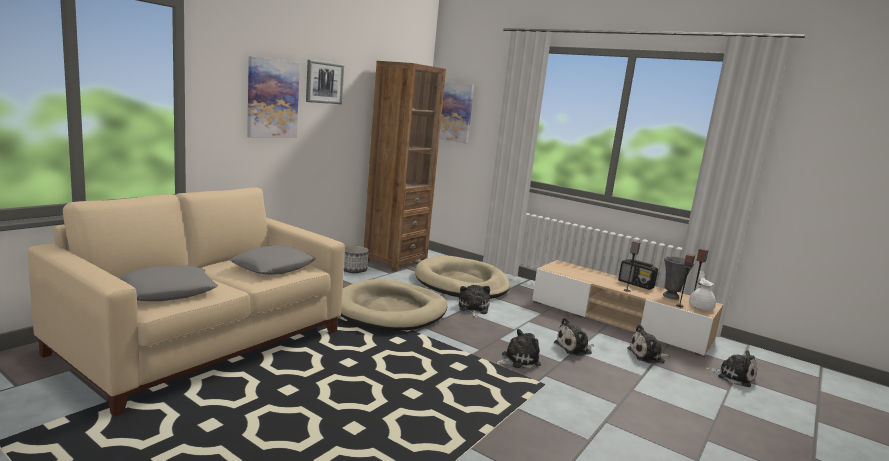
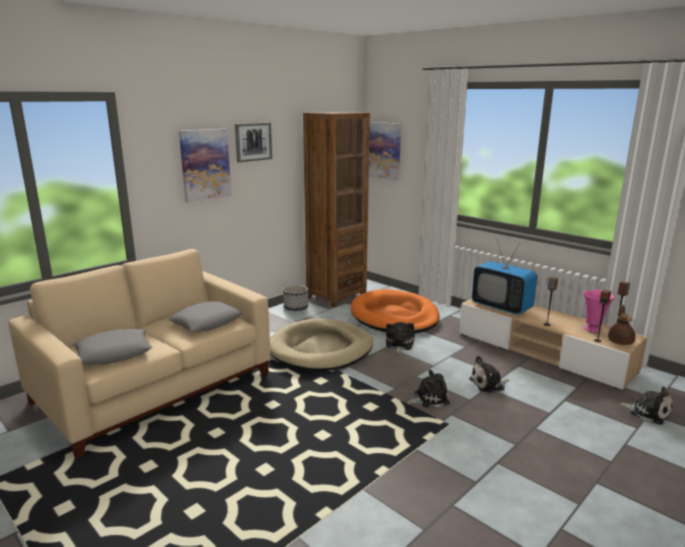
camera: 10 degrees right, 5 degrees up
(461, 283) = (394, 316): beige dog bed -> orange dog bed
(577, 273) = (501, 307): none -> television
(636, 284) = (559, 317): radio -> none
(648, 356) = (562, 391): plush toy -> none
(671, 296) = (593, 329): grey vase -> pink vase
(700, 307) = (620, 341): white teapot -> brown teapot

